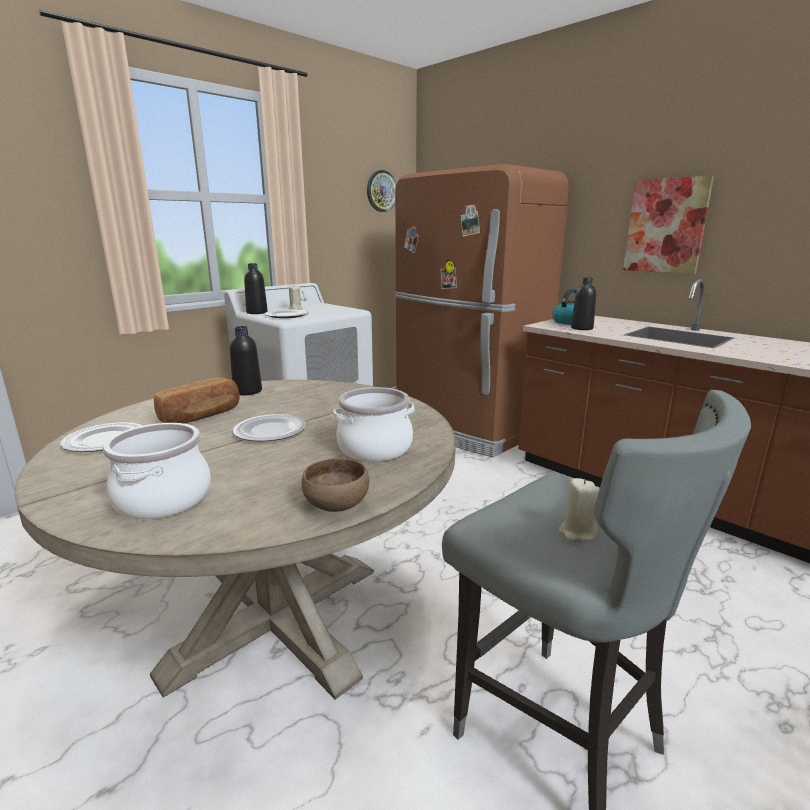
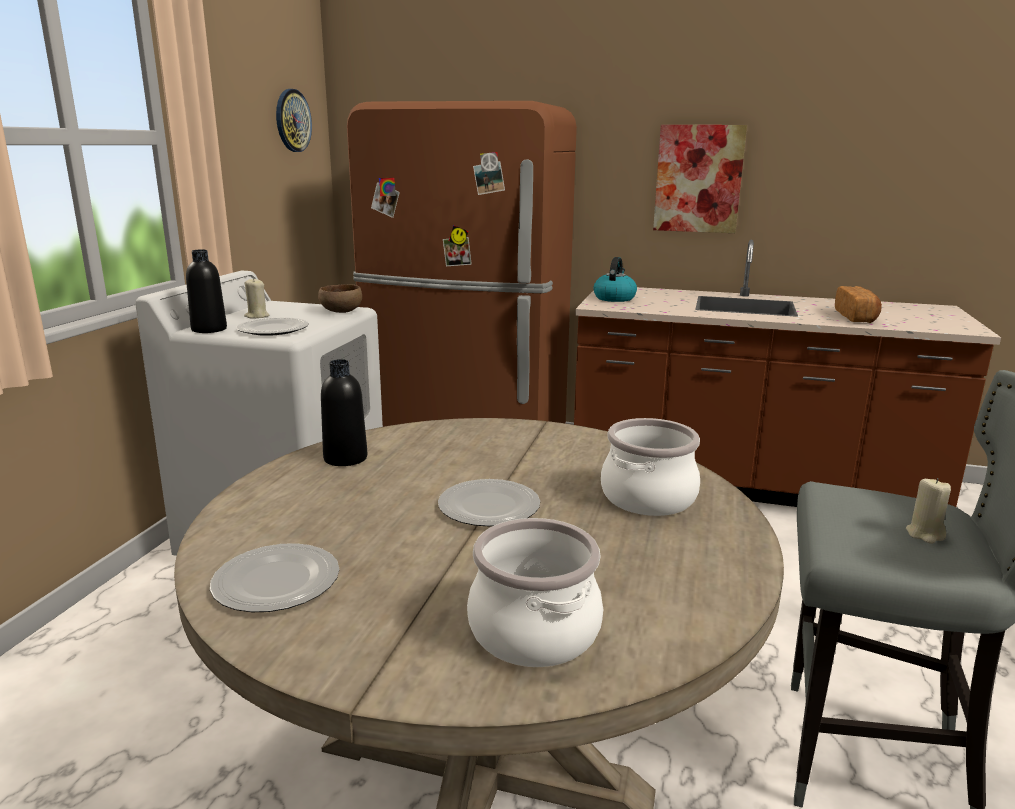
camera: 30 degrees left, 0 degrees up
(202, 415) = (350, 508): bread -> bread (856, 317)
(335, 504) = (727, 573): brown bowl -> brown bowl (340, 311)
(582, 328) = (642, 305): black bottle -> none

